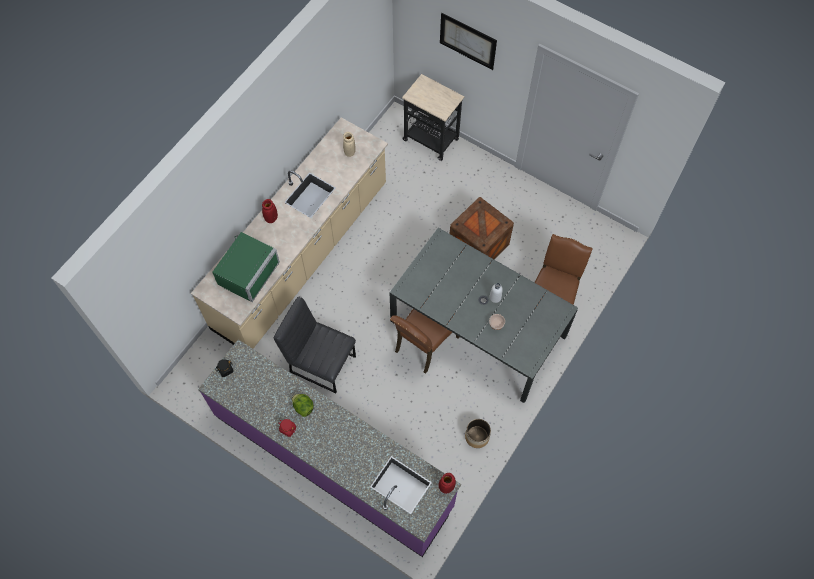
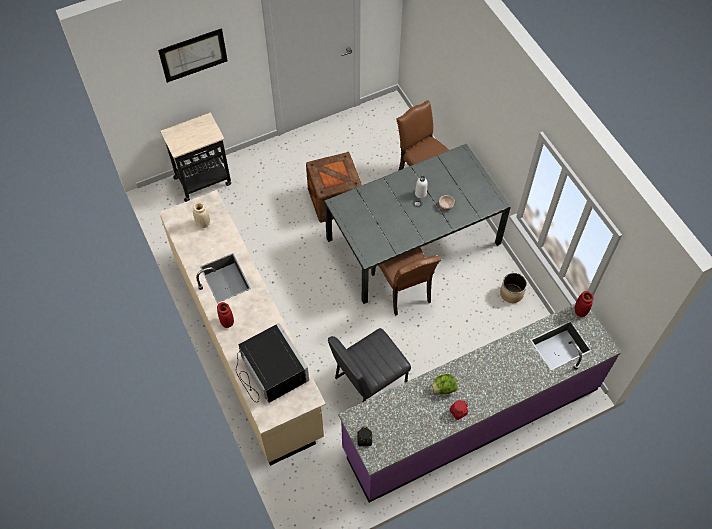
camera: 60 degrees left, 5 degrees down
(245, 272) = (270, 372): green microwave -> black microwave

